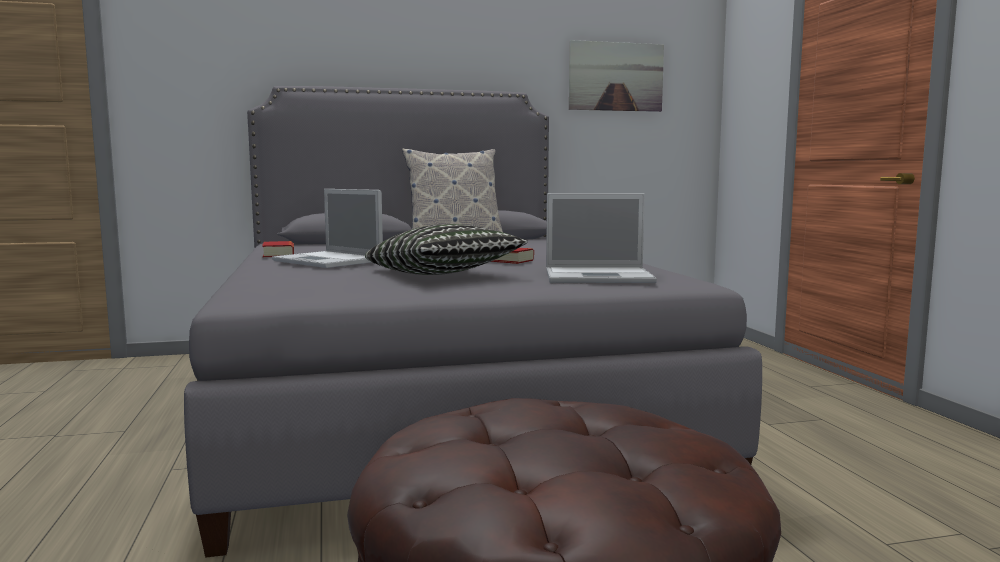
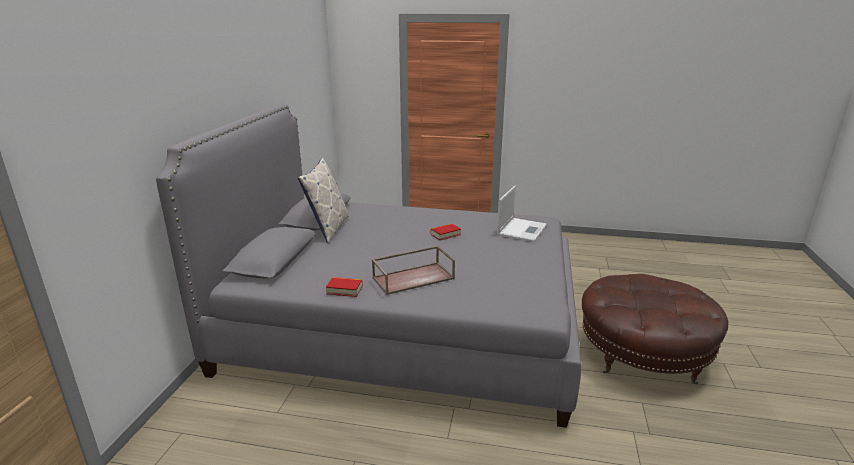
camera: 65 degrees left, 15 degrees up
(329, 261) = (414, 277): laptop -> brown tray
(444, 275) = (493, 258): pillow -> none
(616, 76) = (301, 76): picture -> none

